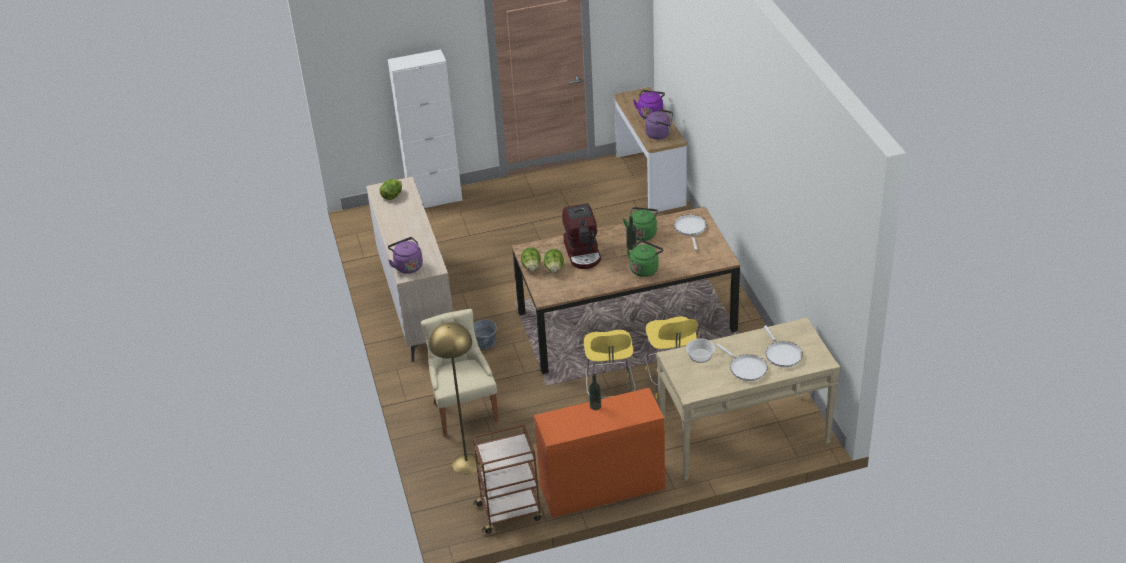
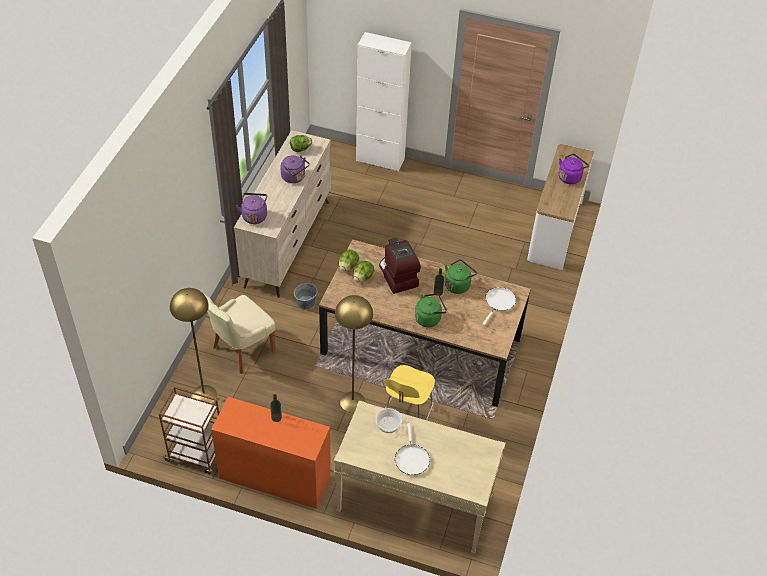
camera: 30 degrees right, 10 degrees up
(464, 410) = (241, 350): beige chair -> beige chair turned 150 degrees counterclockwise
(583, 252) = (397, 276): coffee machine -> coffee machine turned 135 degrees clockwise
(610, 394) = (352, 402): yellow stool -> yellow floor lamp
(659, 134) = (559, 200): purple kettle -> purple kettle (294, 177)
(782, 354) = (451, 464): white frying pan -> none

